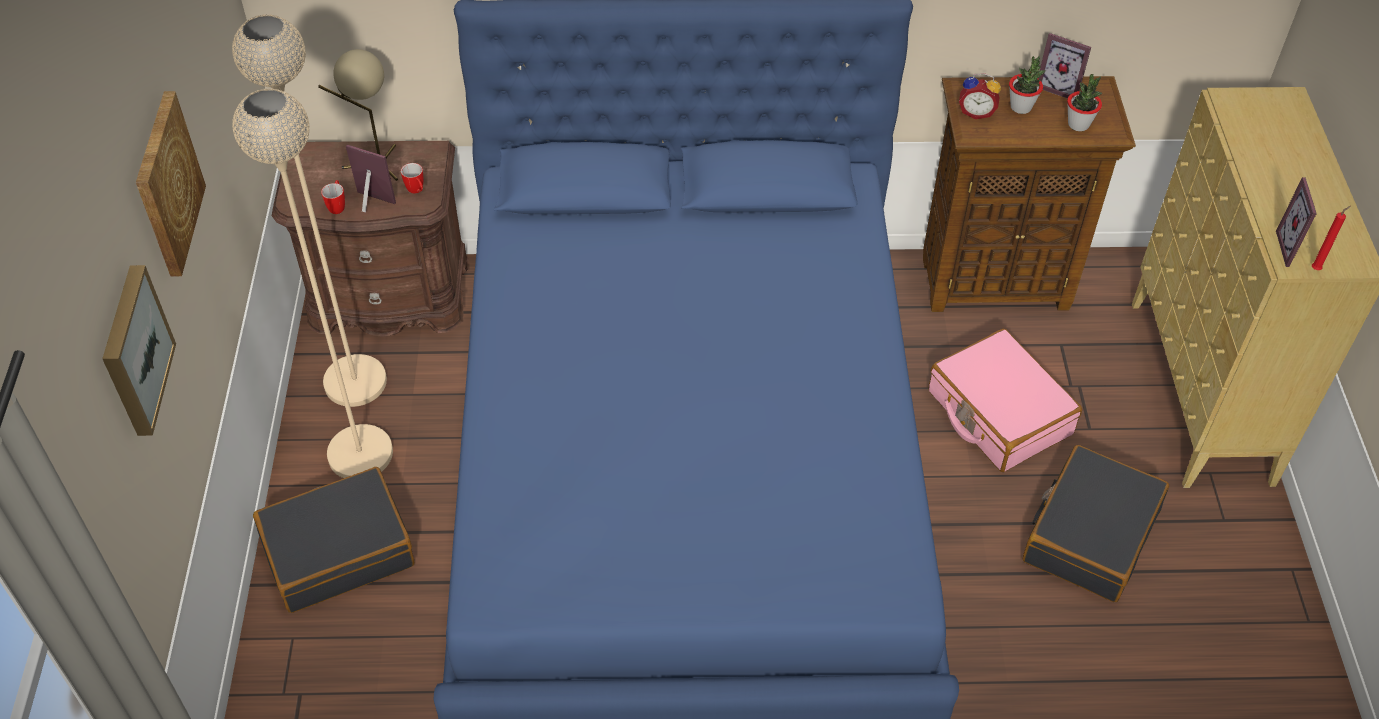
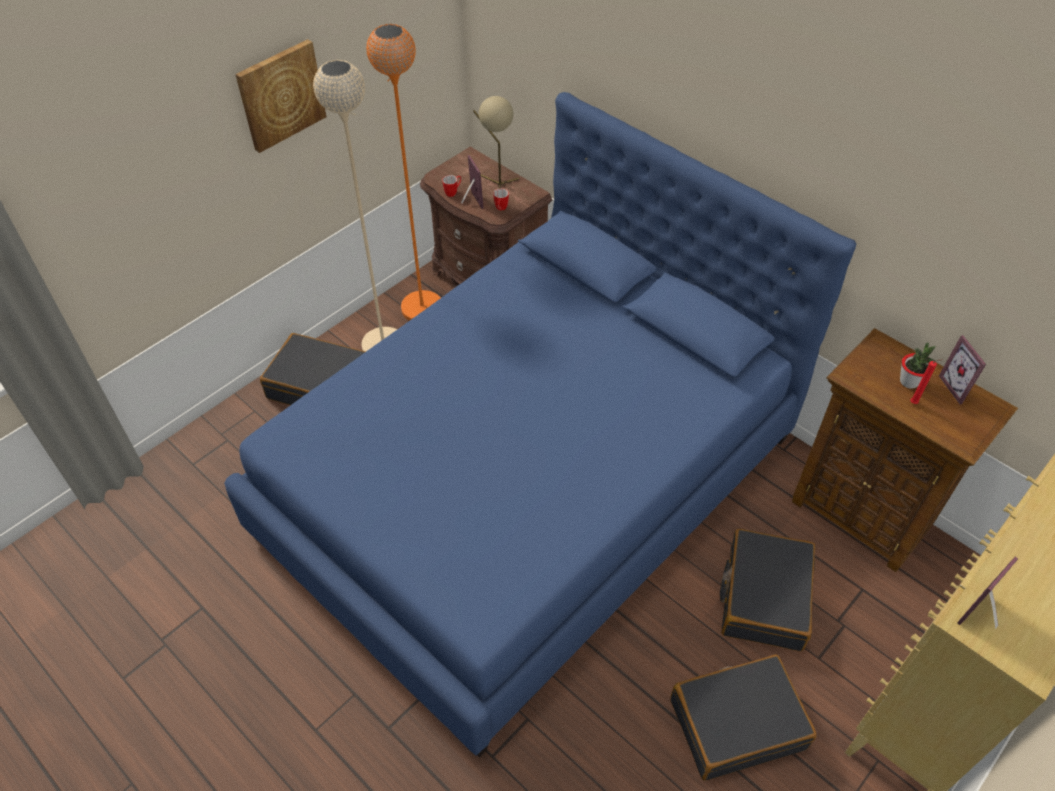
camera: 45 degrees right, 0 degrees up
(133, 351) = (177, 168): picture -> none
(356, 382) = (422, 308): beige floor lamp -> orange floor lamp
(976, 112) = (869, 364): alarm clock -> none
(998, 413) = (764, 597): pink suitcase -> black suitcase
(1078, 124) = (941, 421): potted plant -> none
(1316, 269) = (984, 644): red candle -> red candle (915, 403)

